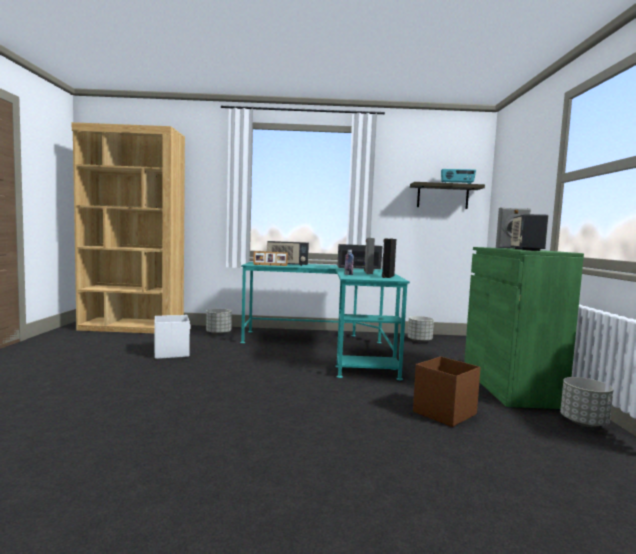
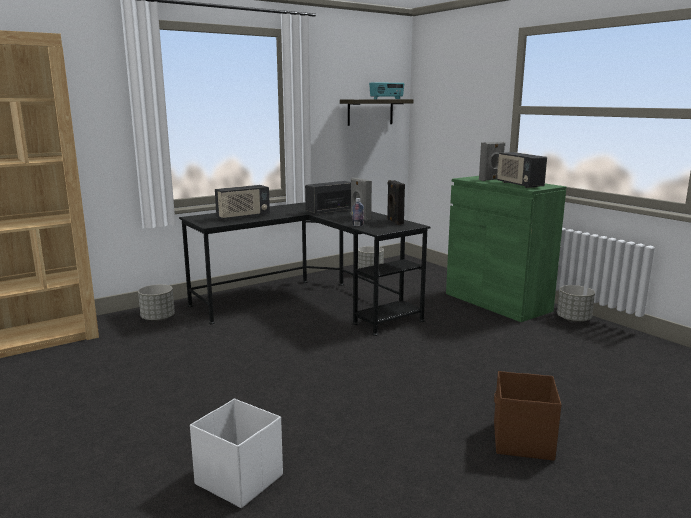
camera: 35 degrees left, 10 degrees up
(171, 353) = (160, 361): white storage box -> white storage box (239, 479)
(270, 265) = (231, 221): picture frame -> none
(328, 347) = (308, 303): turquoise desk -> black desk
(443, 413) = (496, 342): brown storage box -> brown storage box (522, 441)

